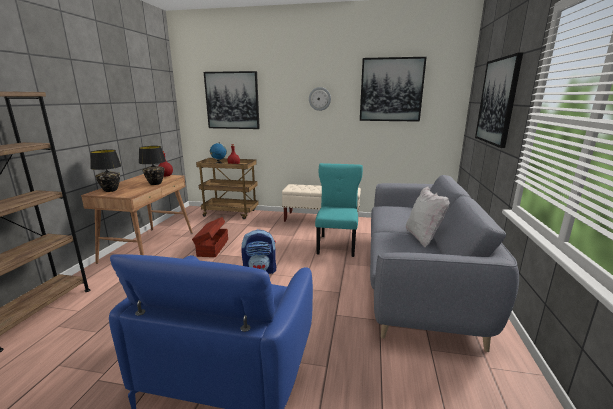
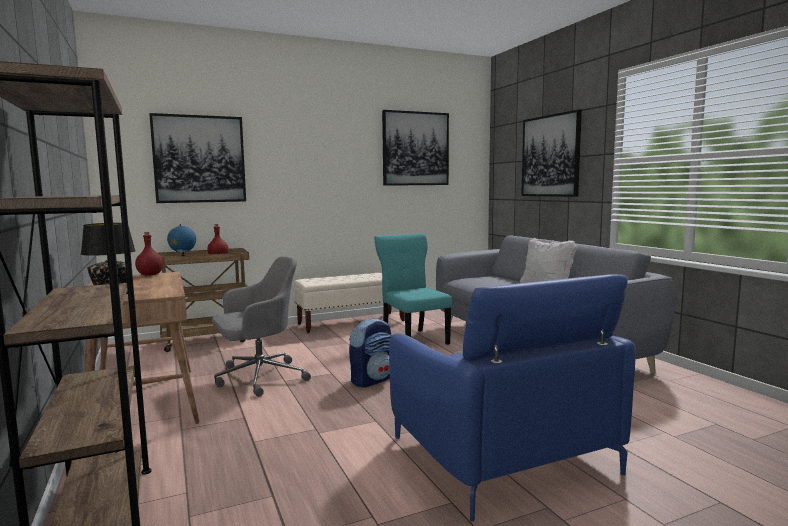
camera: 35 degrees left, 10 degrees down
(156, 183) = (167, 281): black table lamp -> none
(212, 247) = (259, 377): brown storage box -> grey office chair
(319, 99) = (332, 158): wall clock -> none

